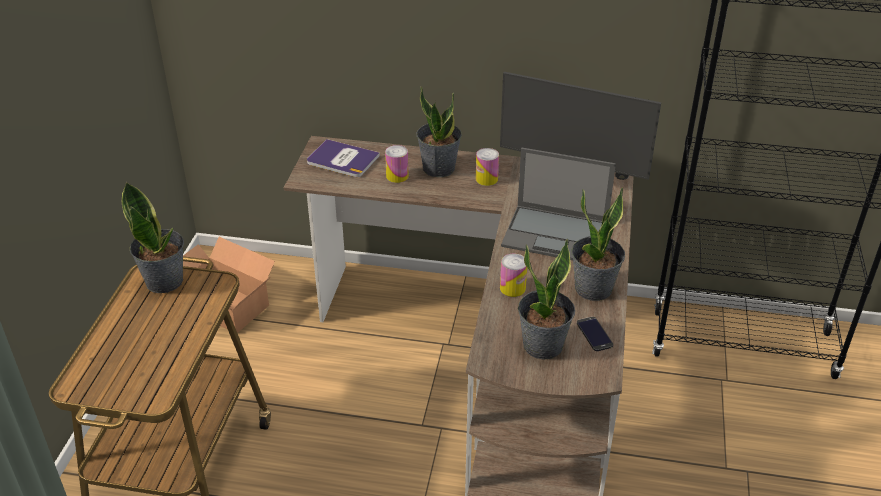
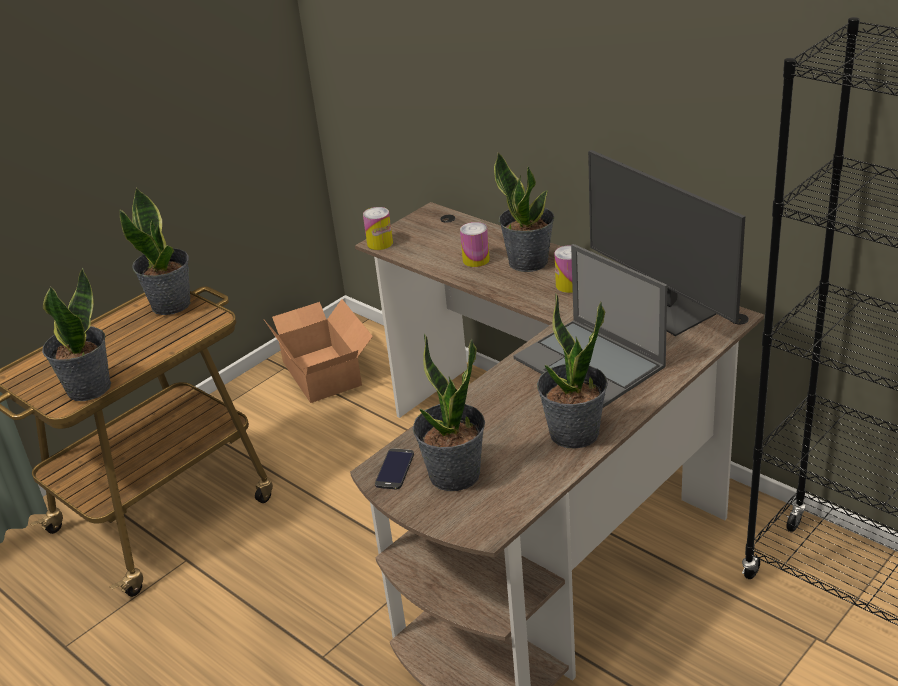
camera: 35 degrees right, 5 degrees down
(164, 377) = (88, 388): none -> potted plant
(342, 159) = (436, 231): book -> none
(512, 288) = (482, 405): can -> can (380, 243)
(594, 334) = (524, 482): phone -> phone (394, 469)

